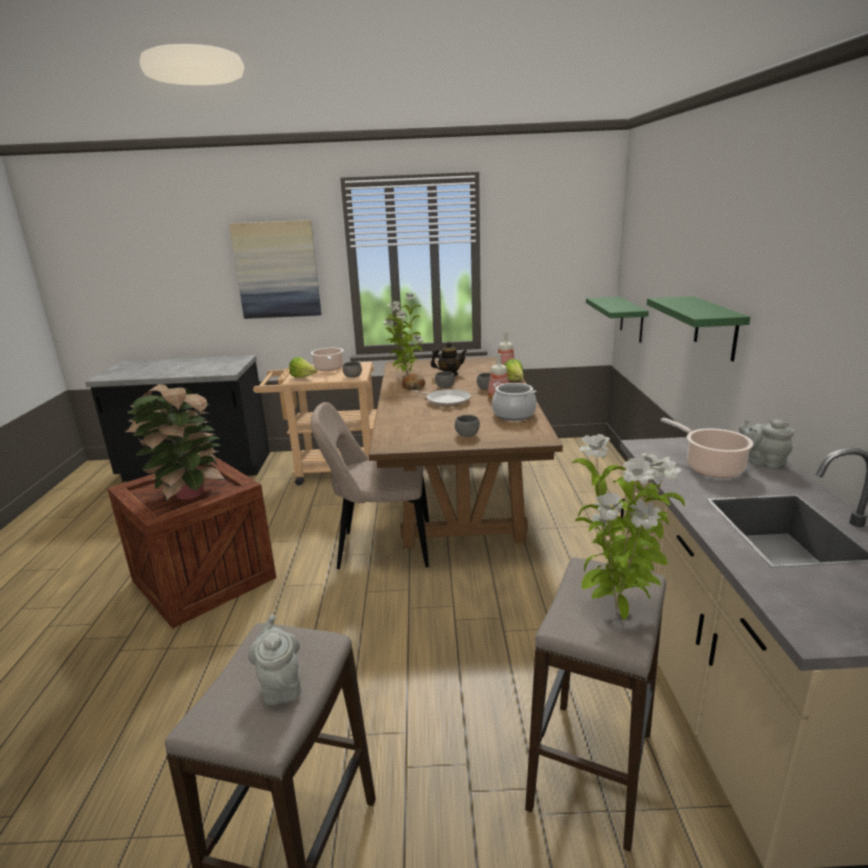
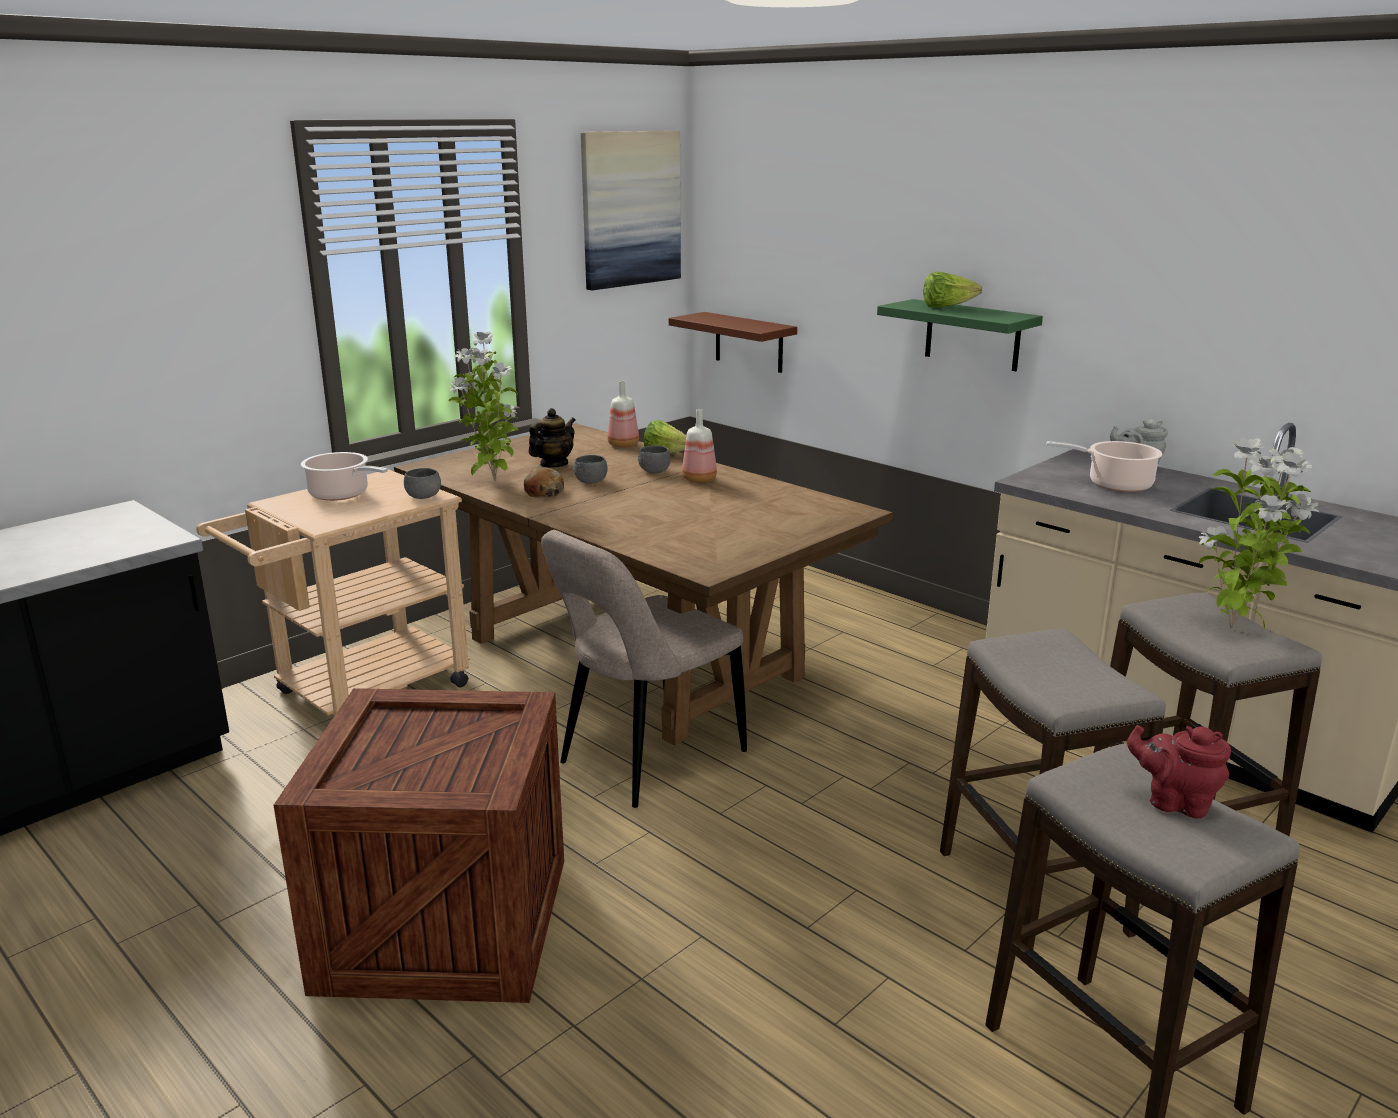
camera: 45 degrees left, 0 degrees up
(187, 493) = (449, 752): potted plant -> none
(277, 270) = (173, 310): picture -> picture (630, 209)
(280, 685) = (1174, 802): grey teapot -> red teapot
(304, 378) = (333, 517): lettuce -> lettuce (946, 307)
(437, 732) = (1032, 892): none -> stool
(446, 401) = (638, 498): frying pan -> none
(467, 435) = (769, 530): grey bowl -> none
(513, 414) = (764, 493): cooking pot -> none
(632, 319) = (749, 342): green shelf -> brown shelf

